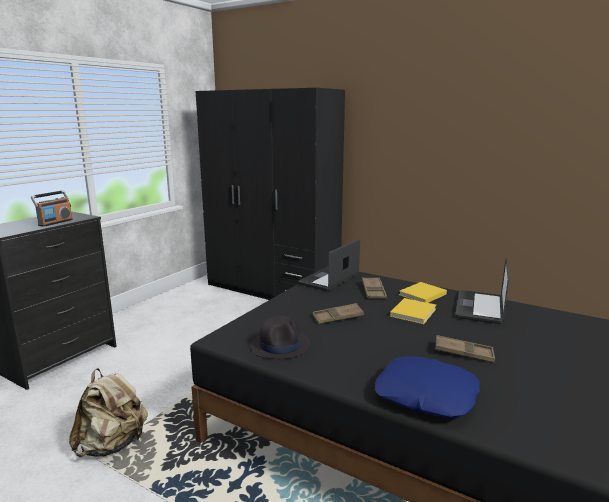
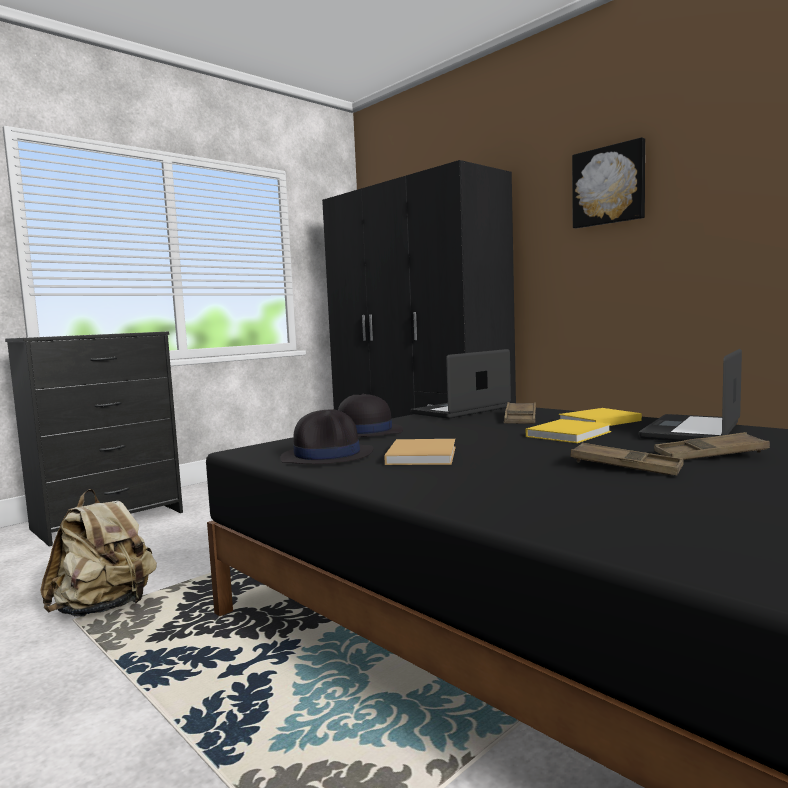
camera: 15 degrees right, 10 degrees down
(55, 222) = (109, 333): radio -> none
(282, 311) = (364, 432): none -> black hat
(337, 317) = (440, 437): brown tray -> brown tray (709, 455)
(340, 342) = (422, 455): none -> beige book
(414, 113) = (609, 185): none -> picture
(425, 395) = (516, 502): blue pillow -> none

